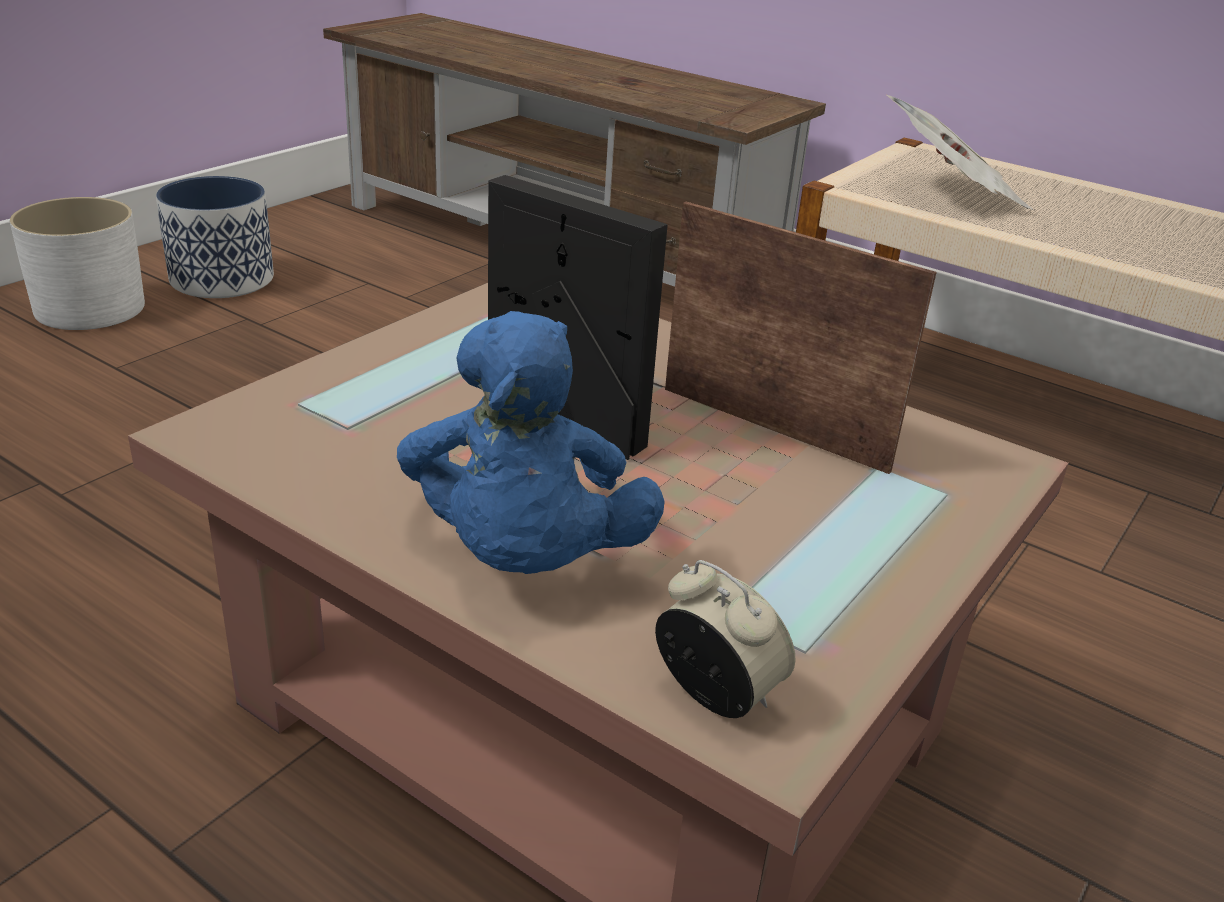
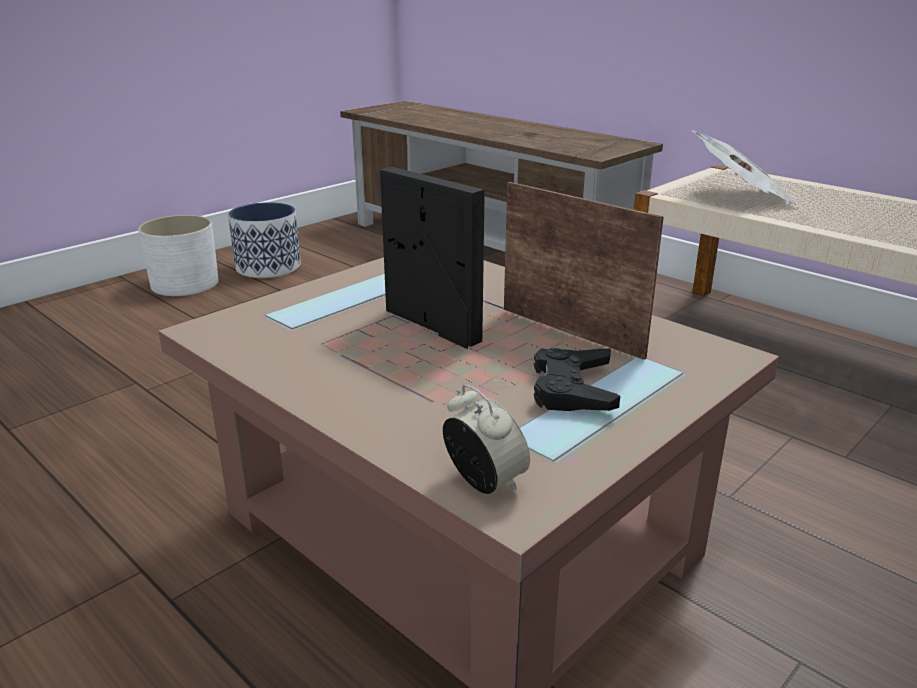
camera: 10 degrees right, 5 degrees down
(523, 558) = (381, 401): blue plush toy -> none
(801, 526) = (573, 388): none -> black game controller

